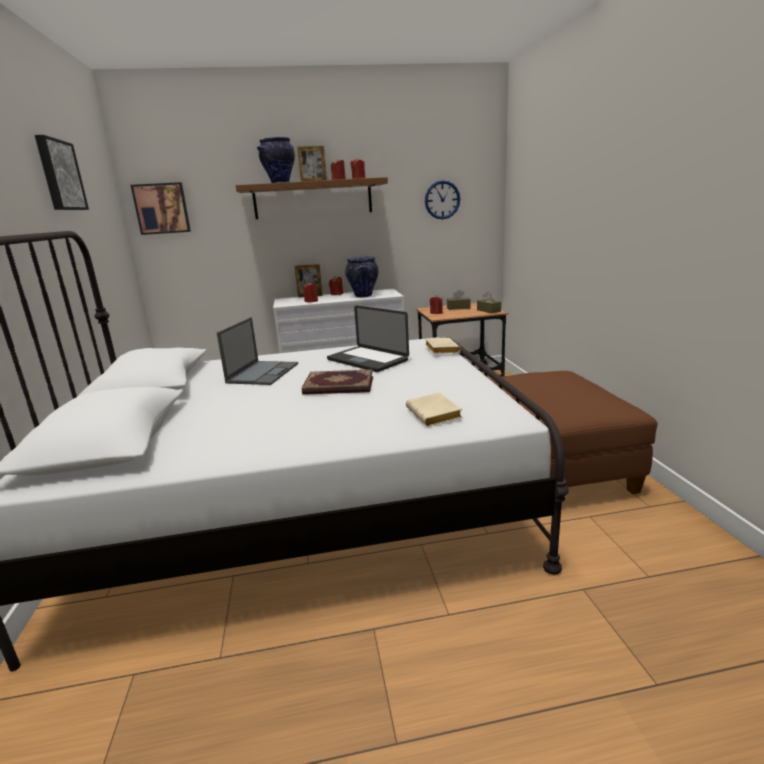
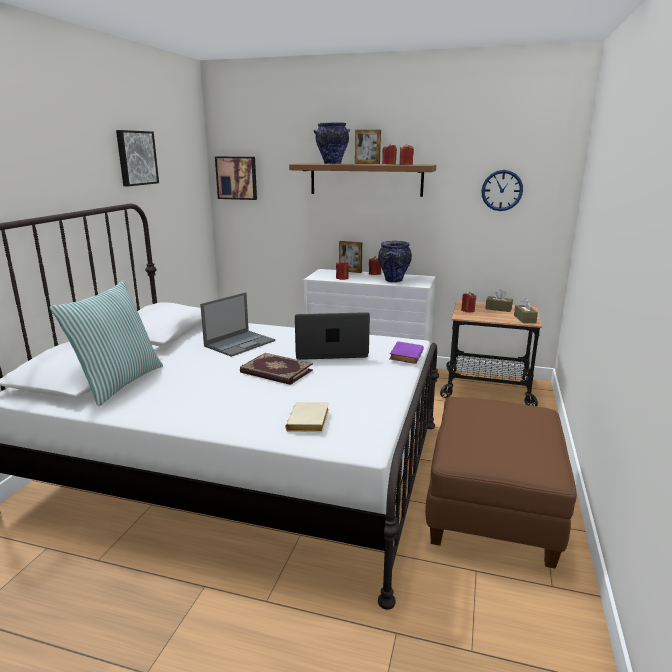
camera: 25 degrees right, 0 degrees up
(166, 436) = (118, 383): none -> pillow
(367, 360) = (330, 351): laptop -> laptop turned 105 degrees clockwise
(440, 349) = (405, 356): beige book -> purple book

